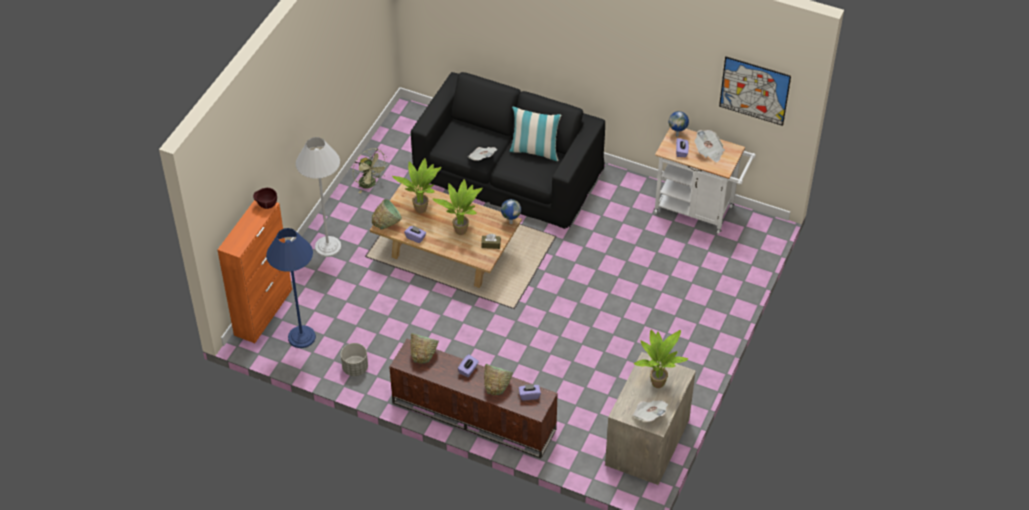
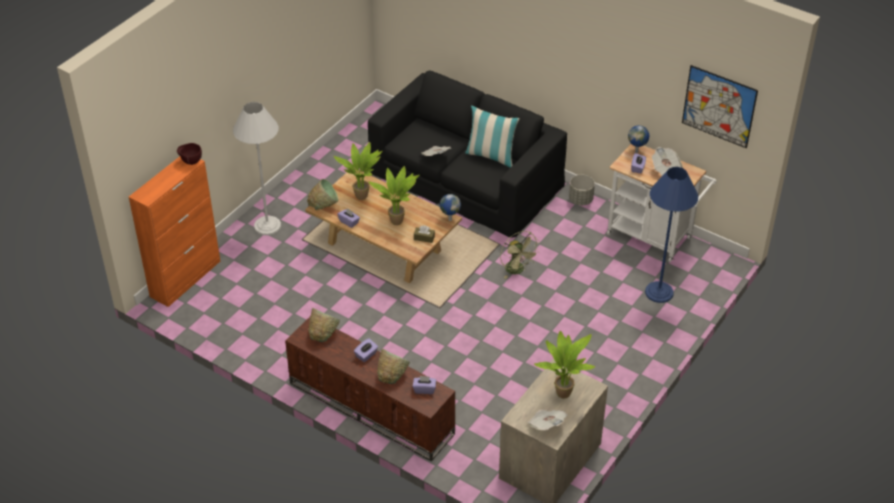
camera: 10 degrees right, 5 degrees down
(302, 337) = (216, 307): blue floor lamp -> blue floor lamp (659, 292)
(355, 368) = (262, 344): grey planter -> grey planter (581, 200)
(370, 184) = (325, 174): green fan -> green fan (517, 270)

